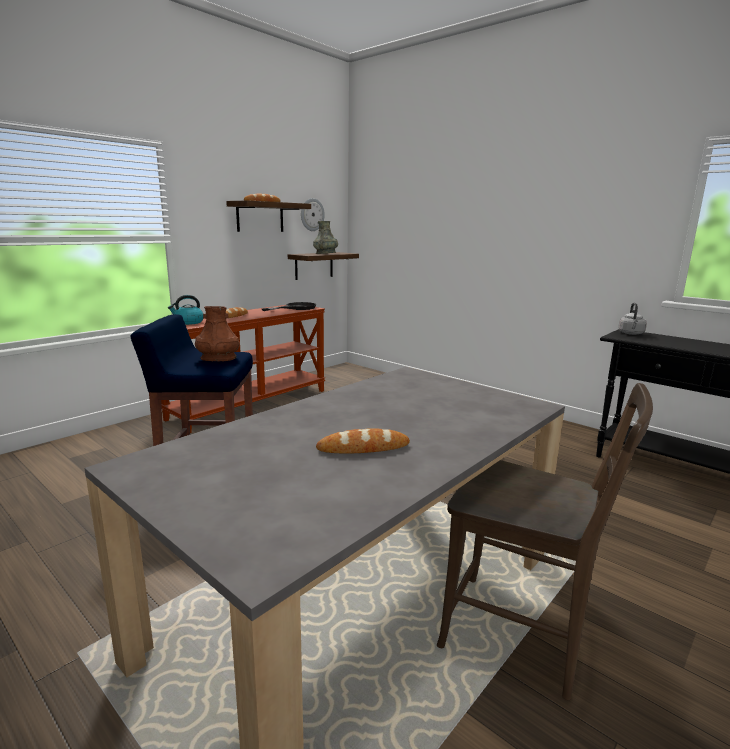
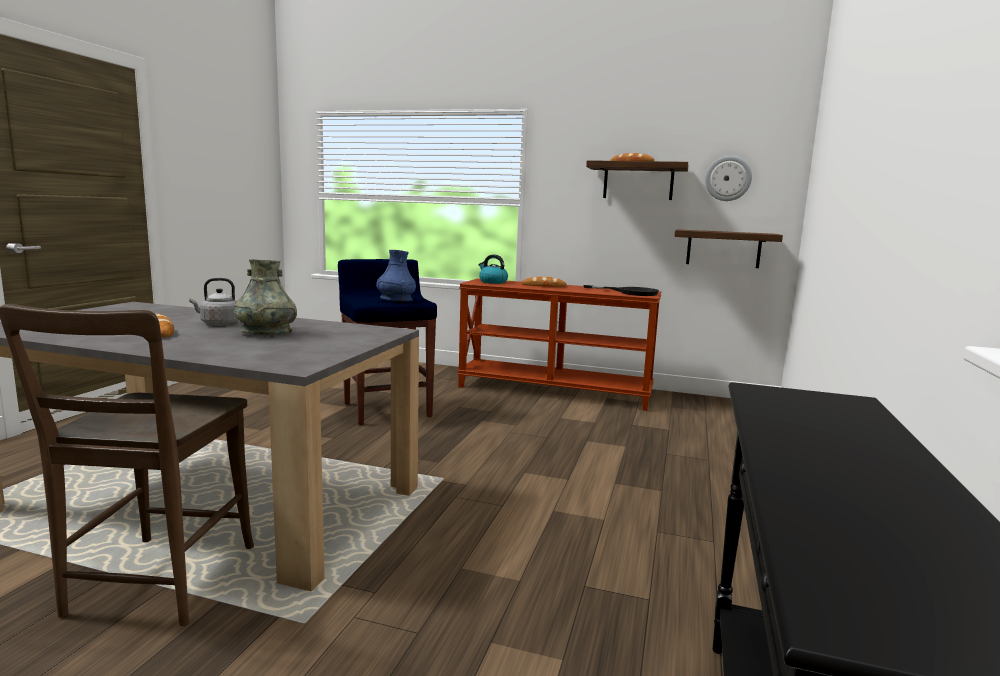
camera: 65 degrees right, 5 degrees down
(218, 359) = (396, 300): brown vase -> blue vase
(325, 253) = (727, 231): grey vase -> grey vase (266, 333)
(631, 333) = (829, 402): grey kettle -> grey kettle (218, 324)

